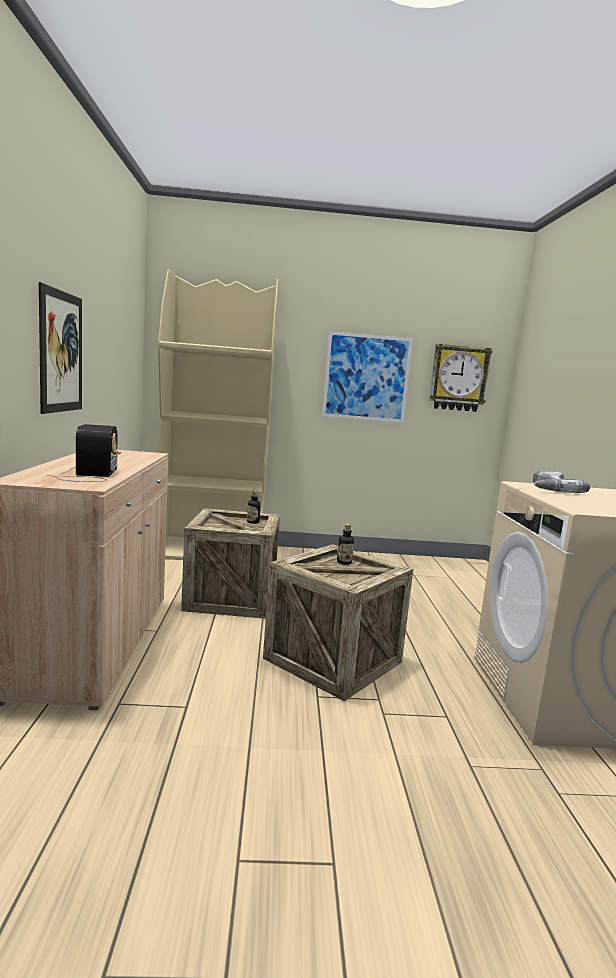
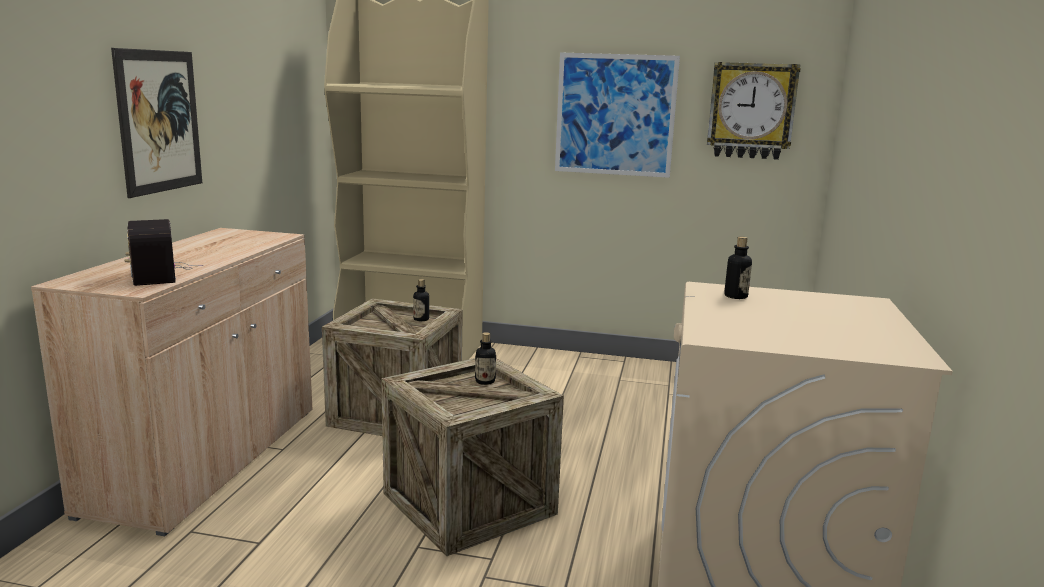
camera: 15 degrees right, 5 degrees up
(89, 475) = (159, 272): radio -> radio turned 150 degrees clockwise
(548, 489) = (735, 296): power drill -> bottle

